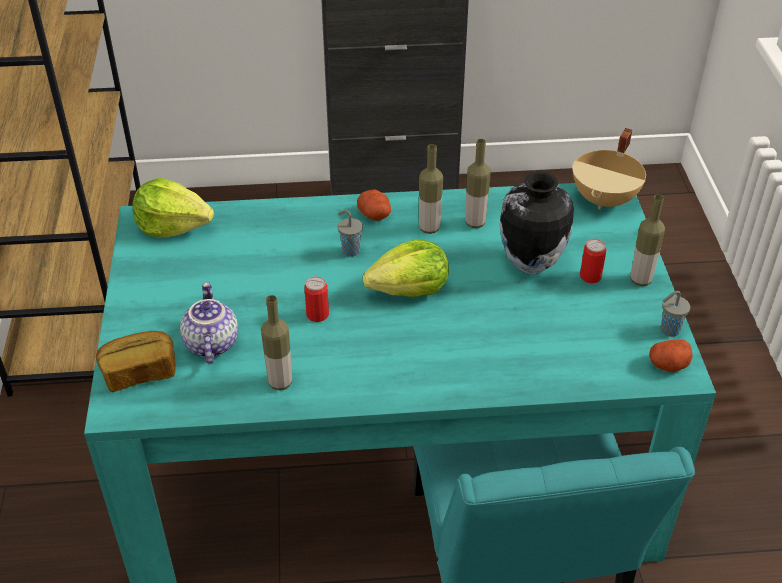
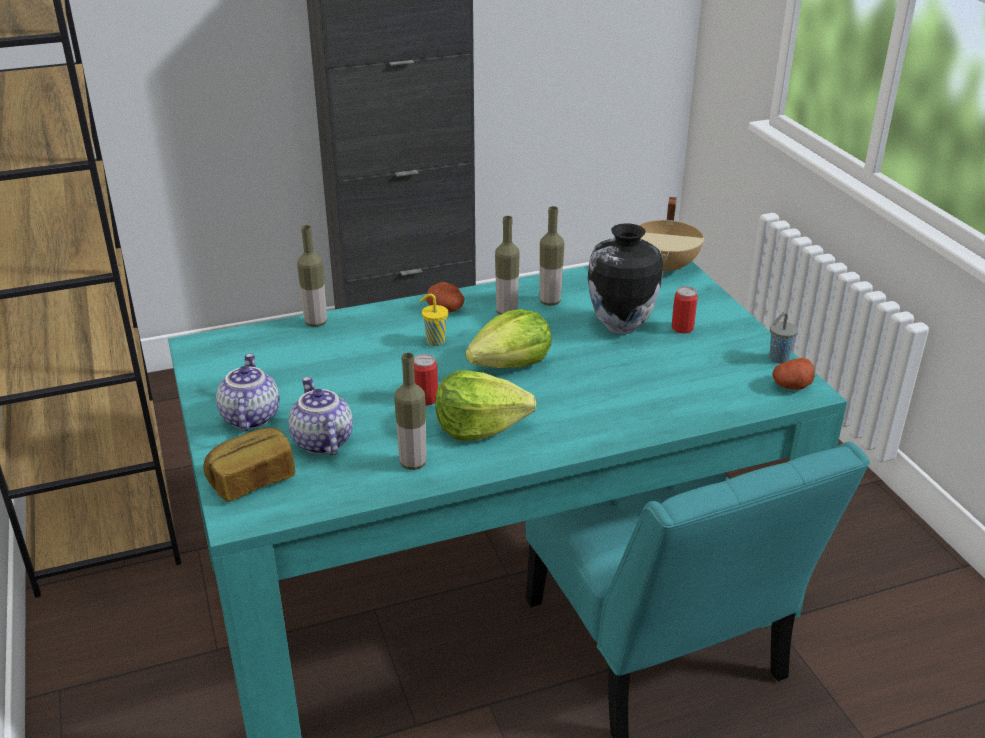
camera: 15 degrees left, 10 degrees down
(159, 305) = (249, 417): none -> teapot
(173, 225) = (234, 346): lettuce -> lettuce (479, 426)
(350, 250) = (434, 341): grey cup -> yellow cup
(640, 280) = (730, 324): bottle -> bottle (316, 322)

